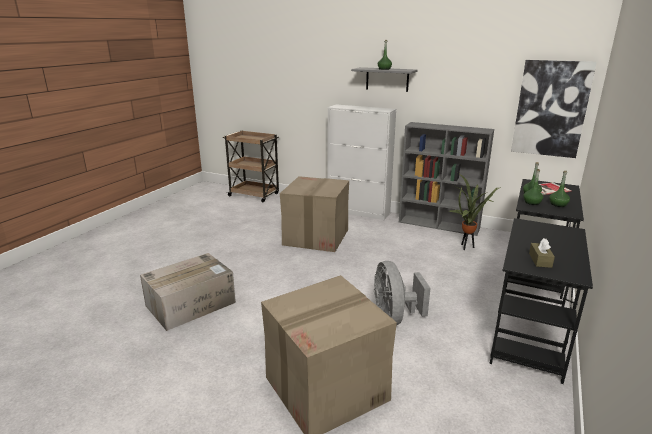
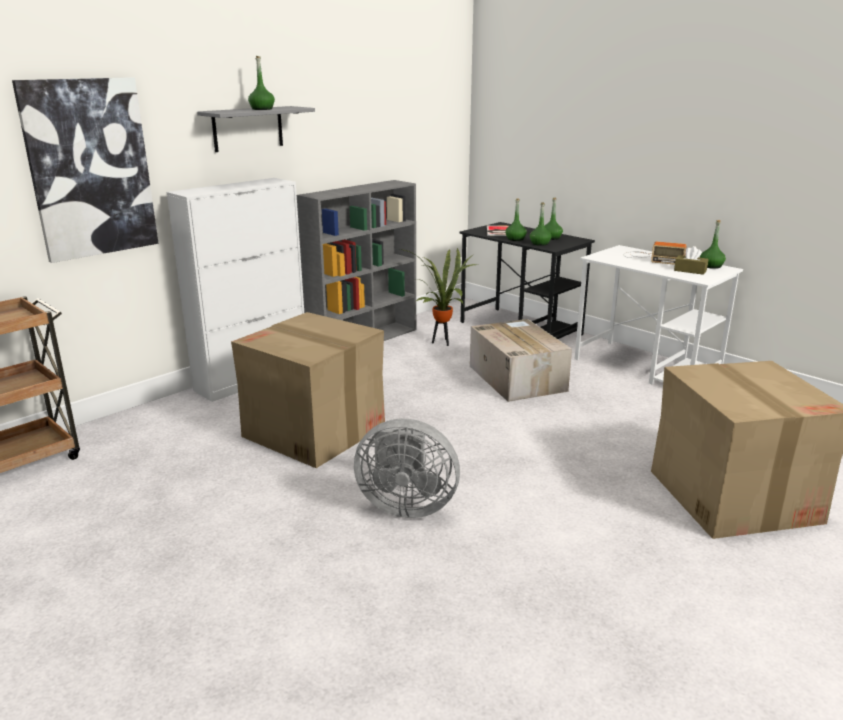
camera: 70 degrees left, 0 degrees up
(192, 303) = (484, 597): cardboard box -> cardboard box (516, 377)
(394, 317) = (592, 423): grey fan -> grey fan (405, 505)
(528, 337) = (647, 367): black desk -> white desk
(551, 109) = (437, 141): picture -> picture (90, 169)
(558, 243) = (651, 258): none -> radio
(574, 270) = (711, 266): none -> green bottle

